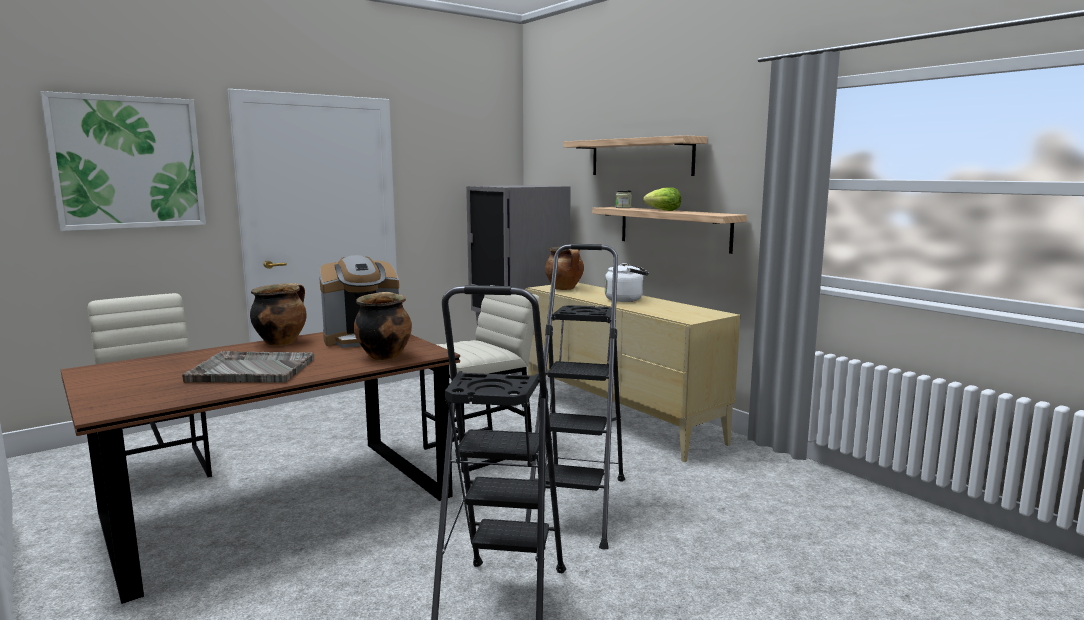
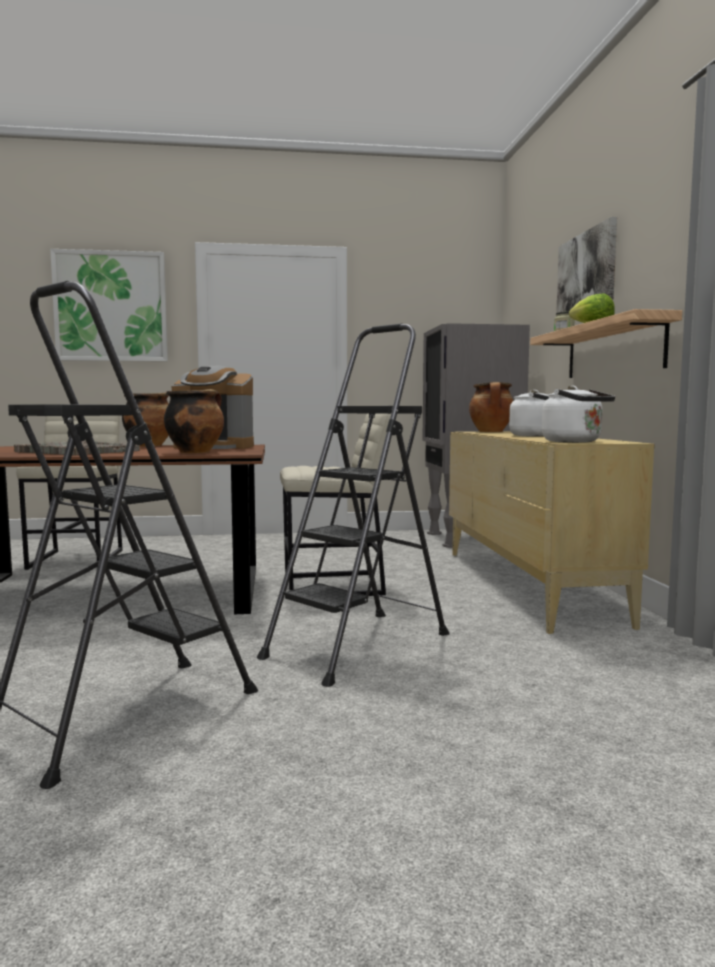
camera: 30 degrees right, 5 degrees down
(640, 157) = (587, 270): shelf -> picture
(691, 317) = (575, 442): none -> white kettle

